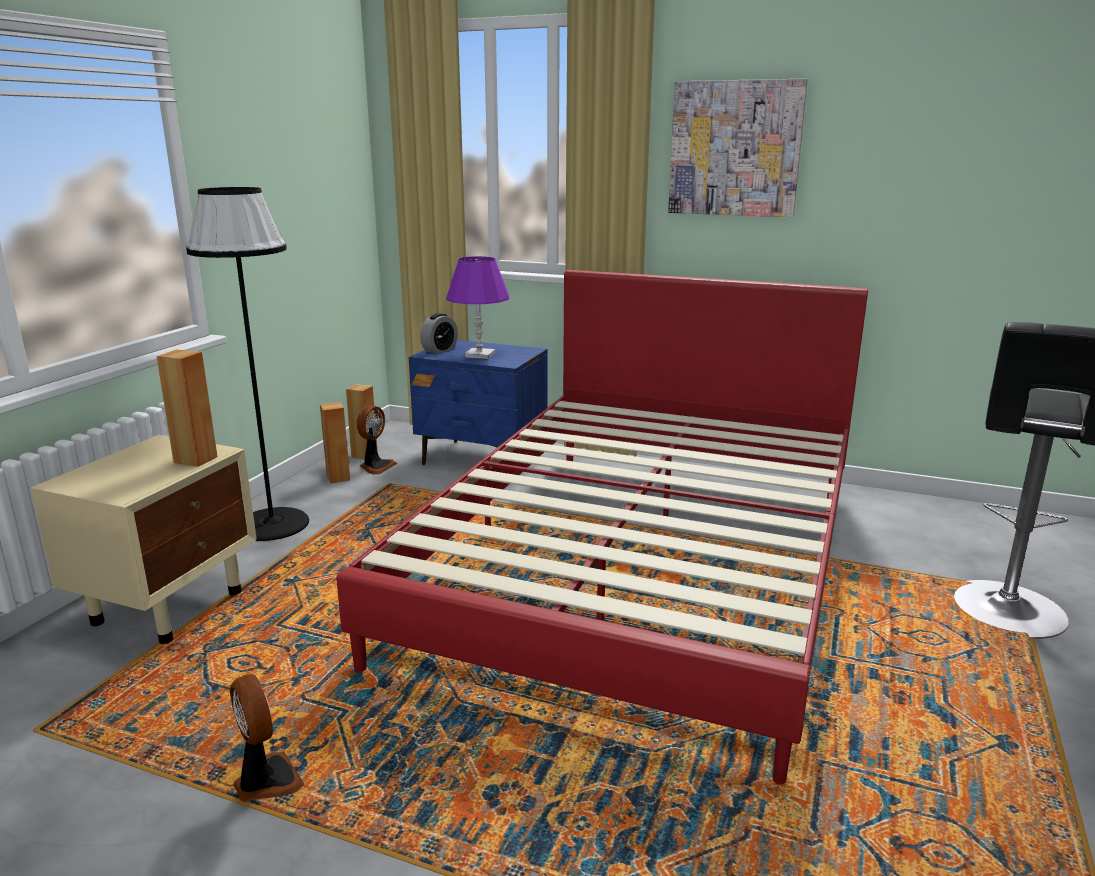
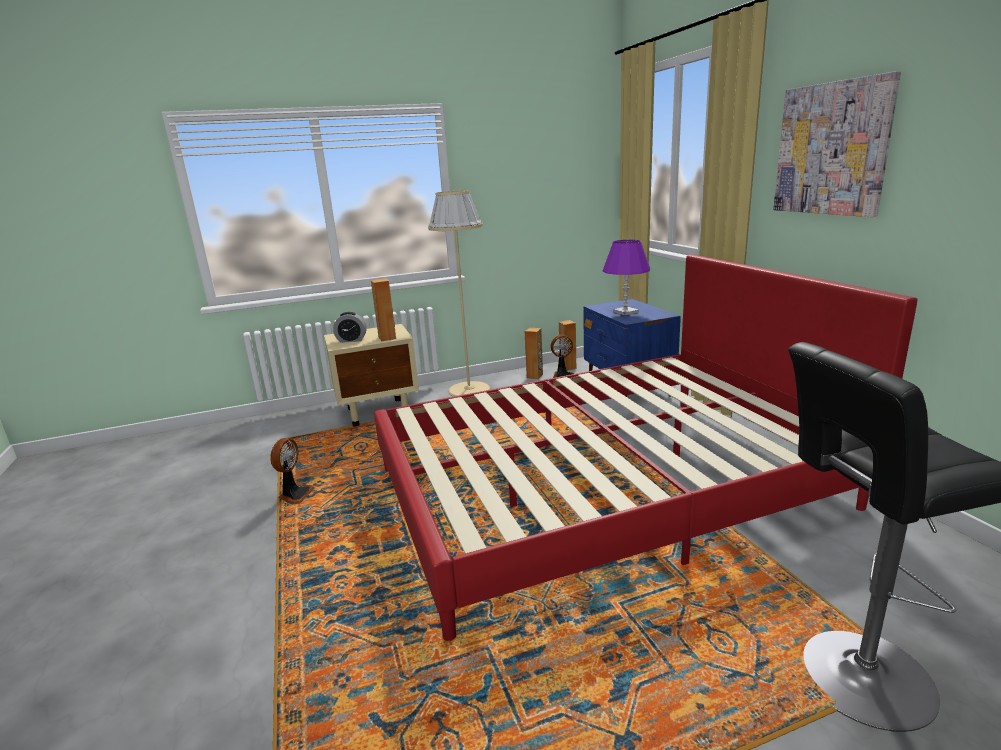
camera: 50 degrees right, 0 degrees up
(272, 524) = (469, 390): black floor lamp -> beige floor lamp
(439, 350) = (610, 305): alarm clock -> alarm clock (351, 340)

